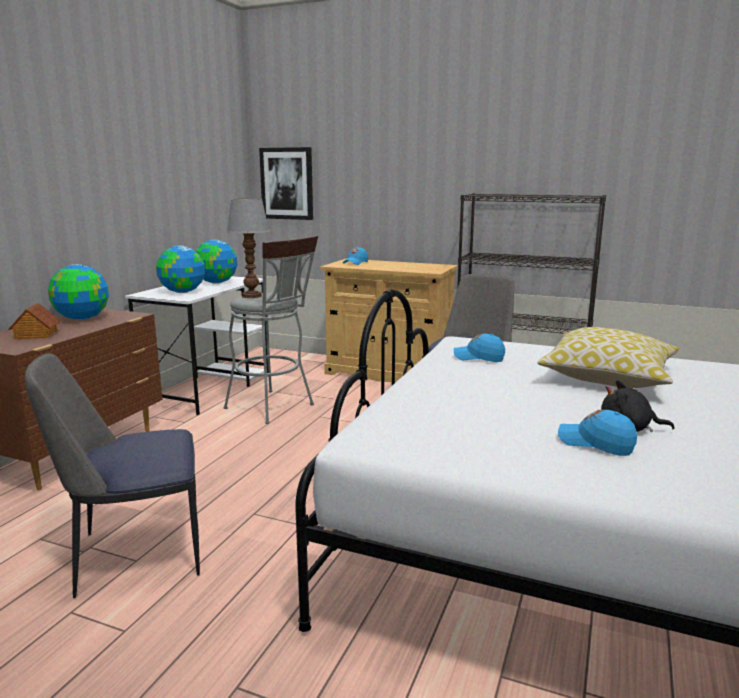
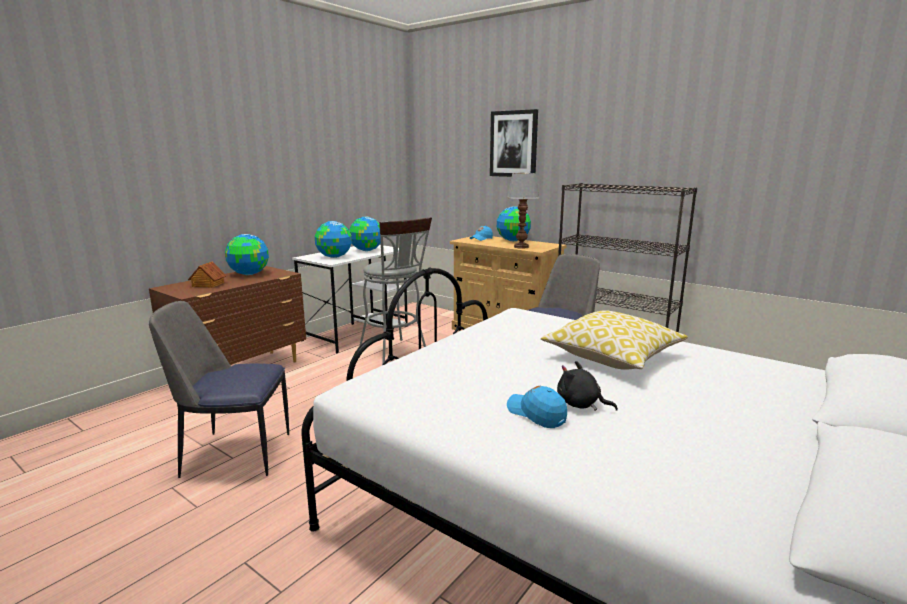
camera: 15 degrees right, 0 degrees up
(251, 296) = (380, 263): table lamp -> table lamp (520, 247)
(287, 183) = (437, 171): picture -> picture (513, 144)
(394, 263) = (513, 240): none -> globe
(478, 358) = (516, 329): blue cap -> none

